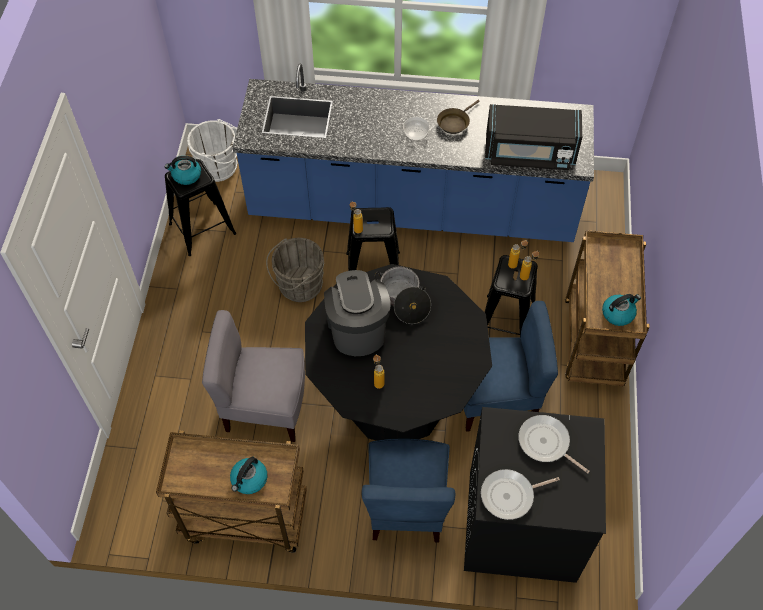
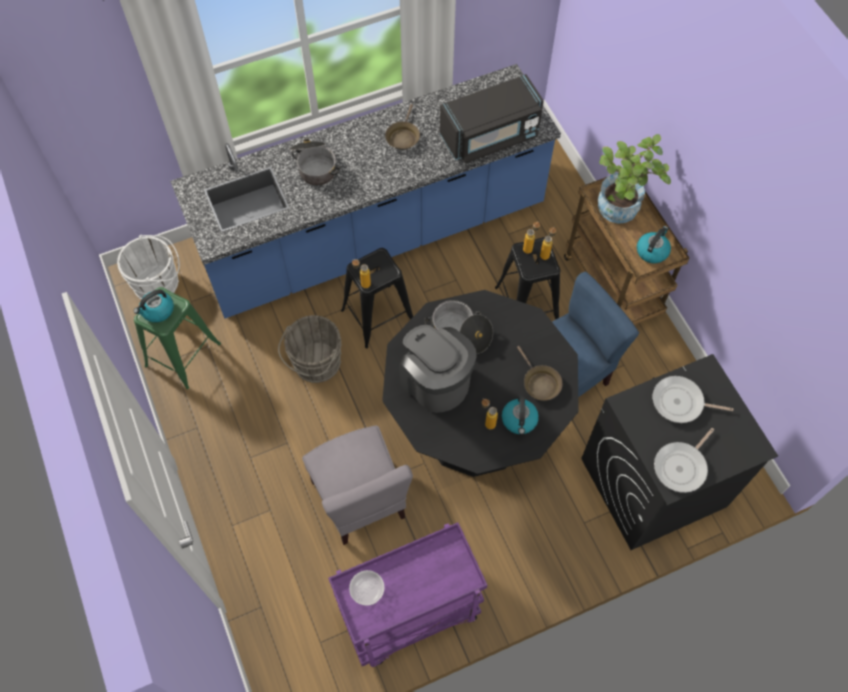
camera: 30 degrees left, 5 degrees up
(202, 229) = (182, 355): black stool -> green stool
(244, 519) = (409, 615): brown cart -> purple cart
(249, 480) = (431, 581): kettle -> kettle (519, 420)
(265, 407) = (360, 499): grey chair -> grey chair turned 90 degrees counterclockwise
(367, 115) = (315, 166): none -> cooking pot
(406, 506) = (546, 520): blue chair -> none
(415, 133) = (373, 164): bowl -> bowl (367, 590)
(443, 372) = (539, 383): none -> brown frying pan
(609, 268) = (619, 212): none -> potted plant

